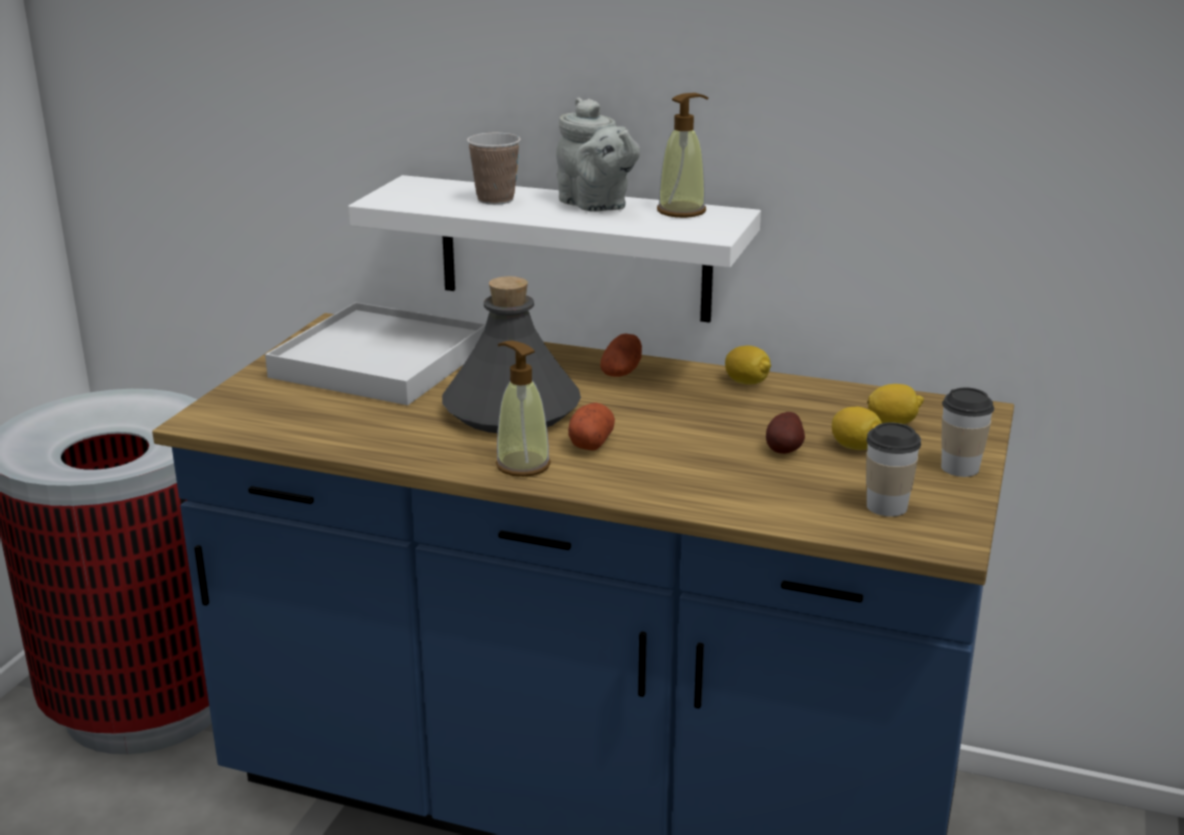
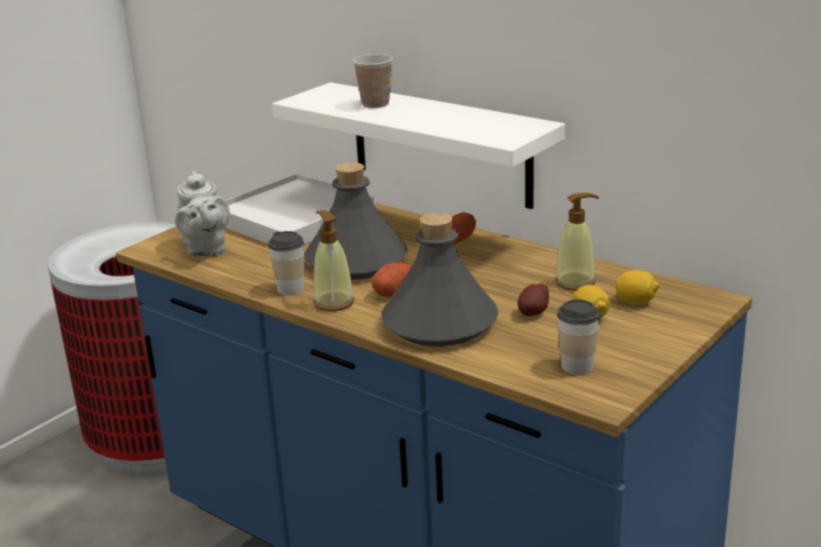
camera: 20 degrees right, 0 degrees up
(596, 205) = (442, 113): grey teapot -> grey teapot (205, 250)
(682, 211) = (501, 121): soap dispenser -> soap dispenser (575, 283)
(682, 476) = (441, 324): none -> grey bottle
(747, 382) = (545, 258): lemon -> none
(960, 468) = (661, 343): cup -> cup (290, 289)

